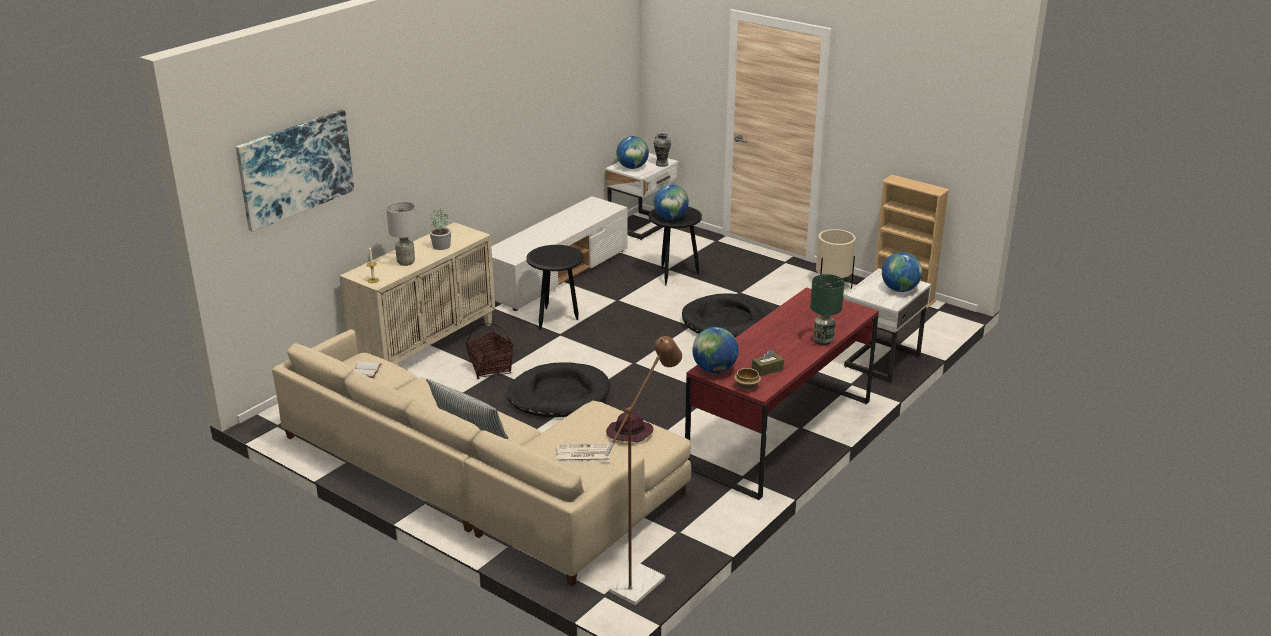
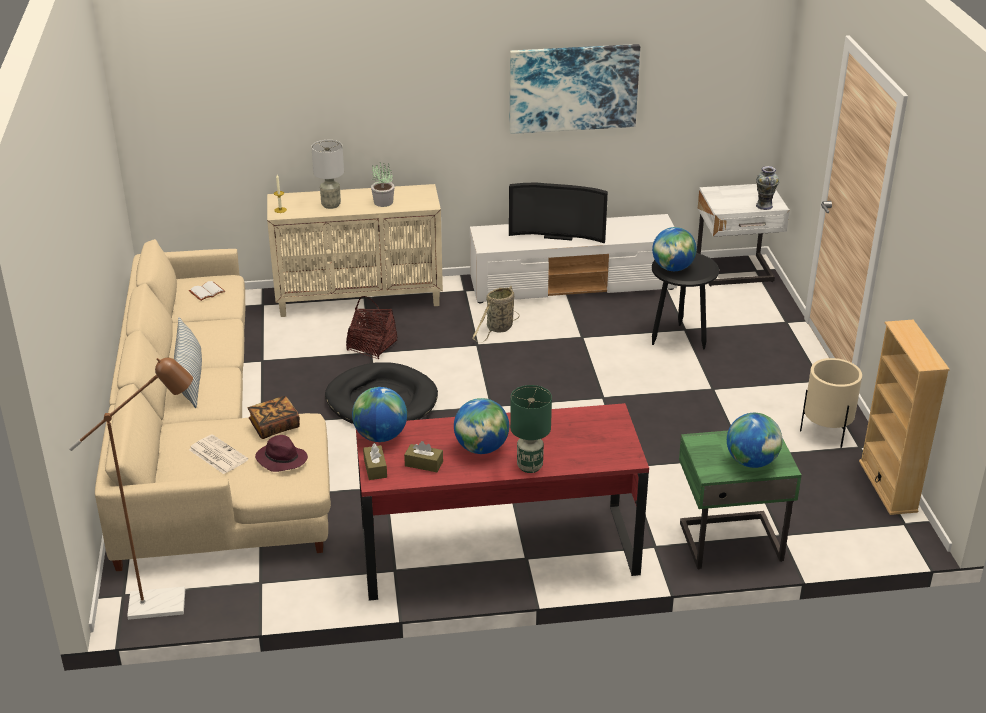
camera: 45 degrees right, 5 degrees up
(295, 168) = (222, 73): picture -> picture (573, 88)
(548, 234) = (558, 235): none -> television
(557, 319) = (498, 329): black side table -> basket
(586, 419) = (274, 426): none -> book
(632, 167) = (727, 197): globe -> globe (481, 448)
(727, 321) = (647, 413): black dog bed -> none
(746, 386) = (375, 468): bowl -> brown tissue box
(879, 361) = (729, 540): white nightstand -> green nightstand

